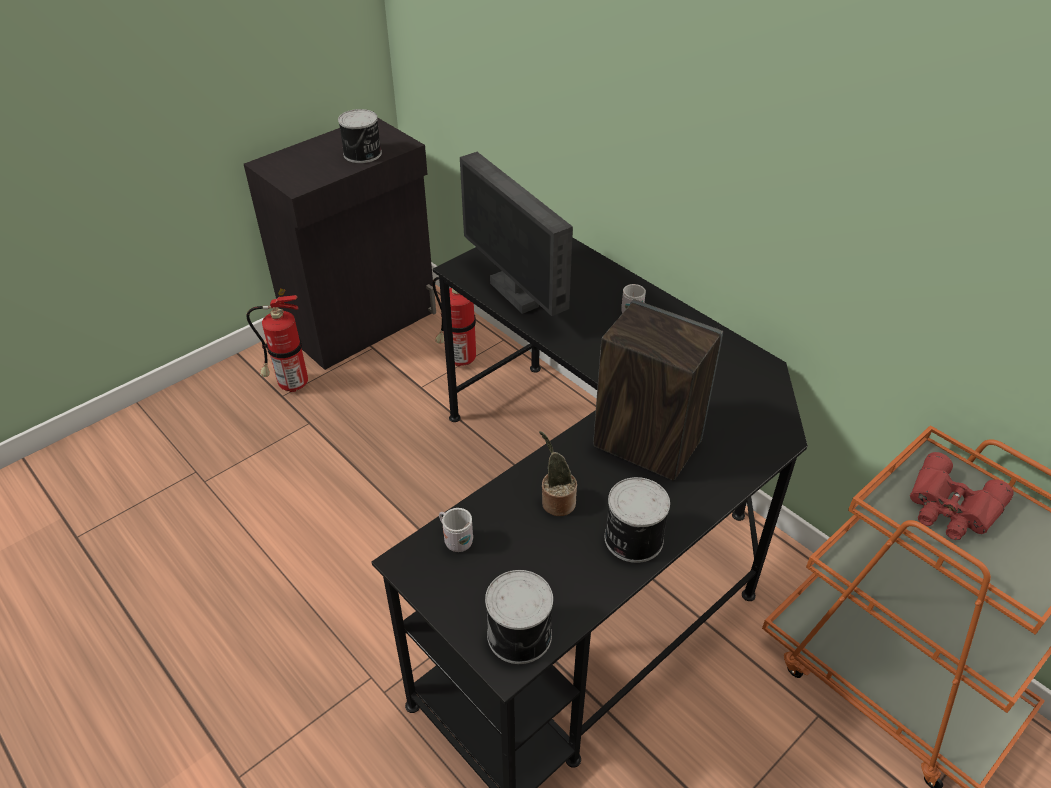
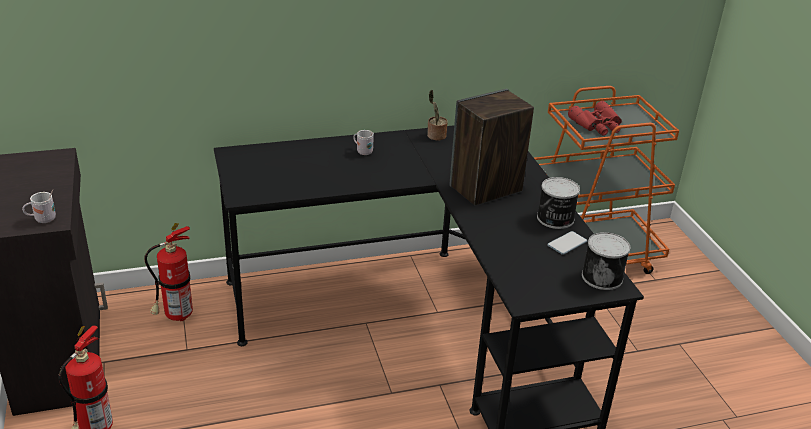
camera: 65 degrees left, 10 degrees down
(363, 154) = (46, 177): can -> none
(455, 540) = (517, 278): white mug -> white mug (42, 219)
(516, 294) = (298, 184): monitor -> none
(556, 502) = (510, 233): potted plant -> potted plant (435, 136)
(577, 570) = (567, 243): none -> phone

